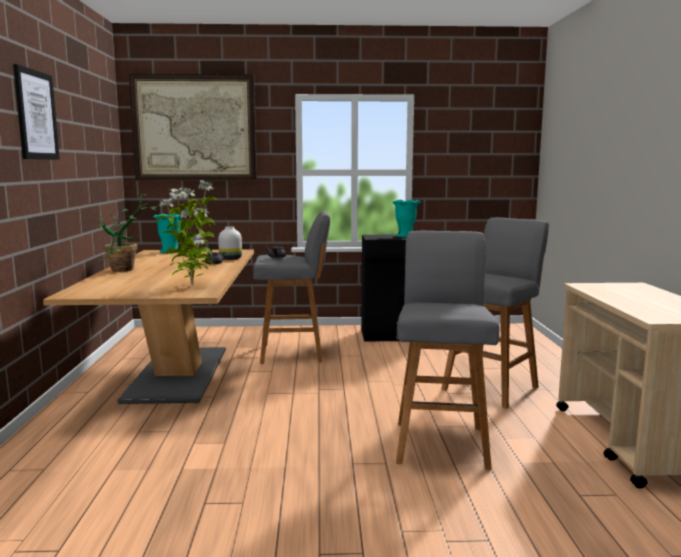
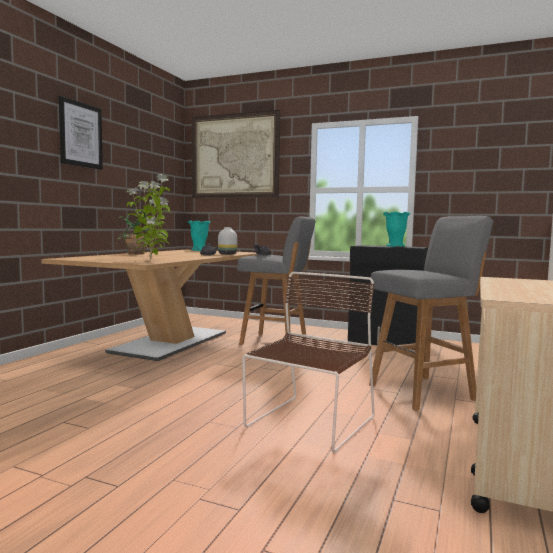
camera: 25 degrees right, 5 degrees down
(441, 443) = (308, 424): grey stool -> brown chair

